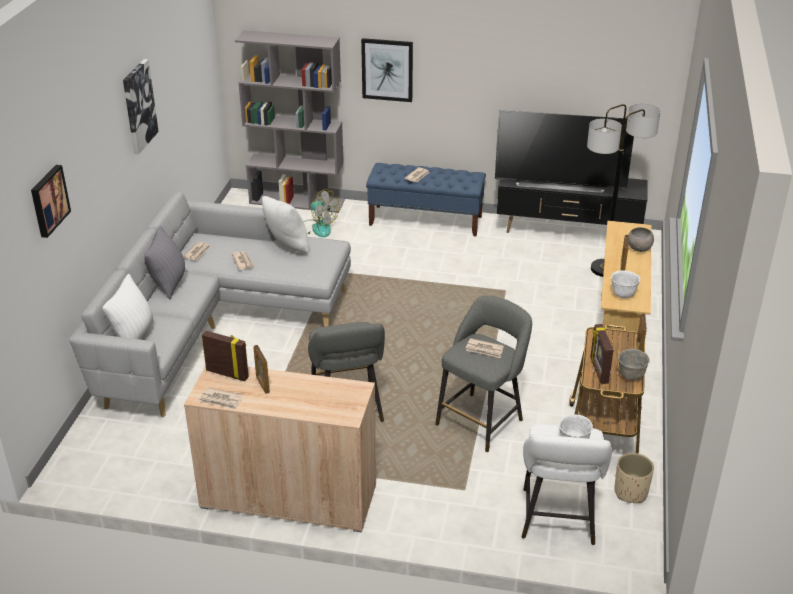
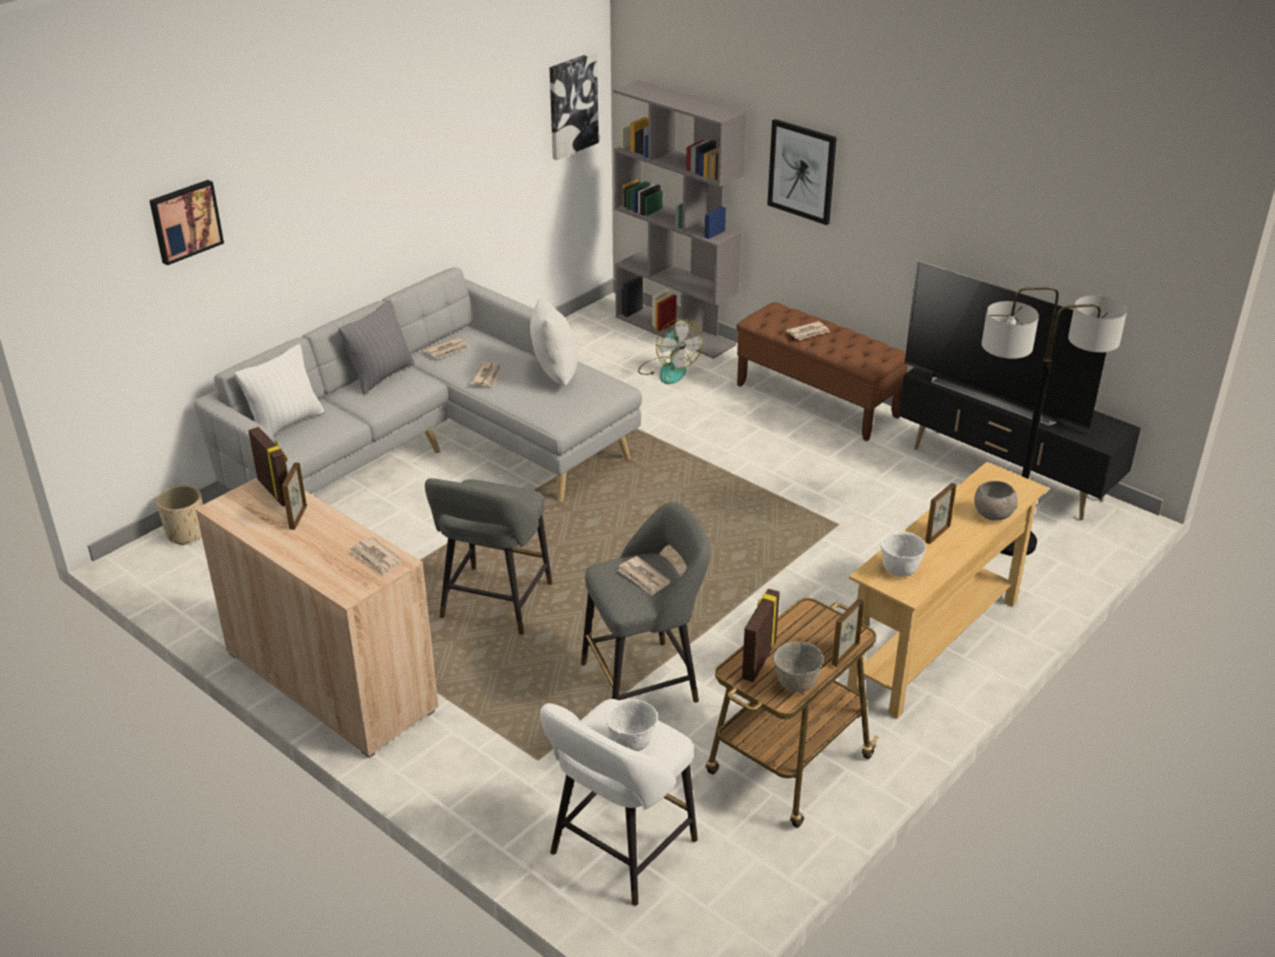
camera: 30 degrees right, 0 degrees up
(138, 106) = (407, 142): picture -> picture (572, 105)
(221, 400) = (236, 519): newspaper -> newspaper (376, 559)
(426, 220) = (817, 401): blue bench -> brown bench
(630, 492) = (753, 858): beige planter -> beige planter (186, 533)

